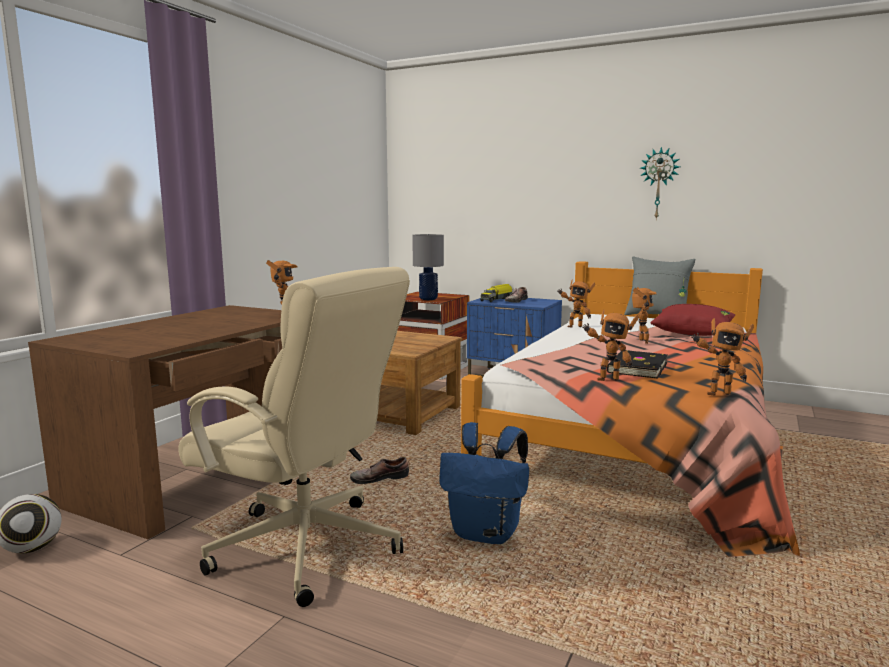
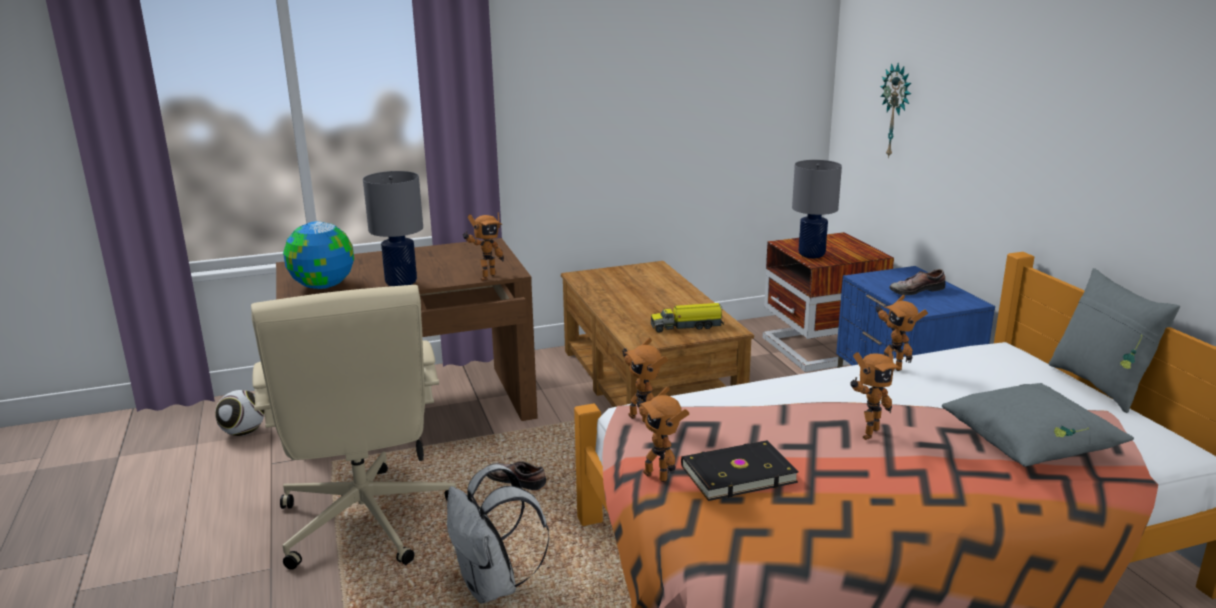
camera: 45 degrees right, 10 degrees up
(141, 342) = (322, 286): none -> globe
(222, 330) = (401, 284): none -> grey table lamp
(487, 533) = (493, 586): blue backpack -> white backpack
(497, 299) = (898, 279): toy truck -> toy truck (687, 326)
(659, 183) = (1156, 148): wall clock -> wall clock (896, 111)
(692, 333) = (1029, 443): red pillow -> grey pillow
(717, 393) = (710, 554): toy robot -> toy robot (641, 417)

